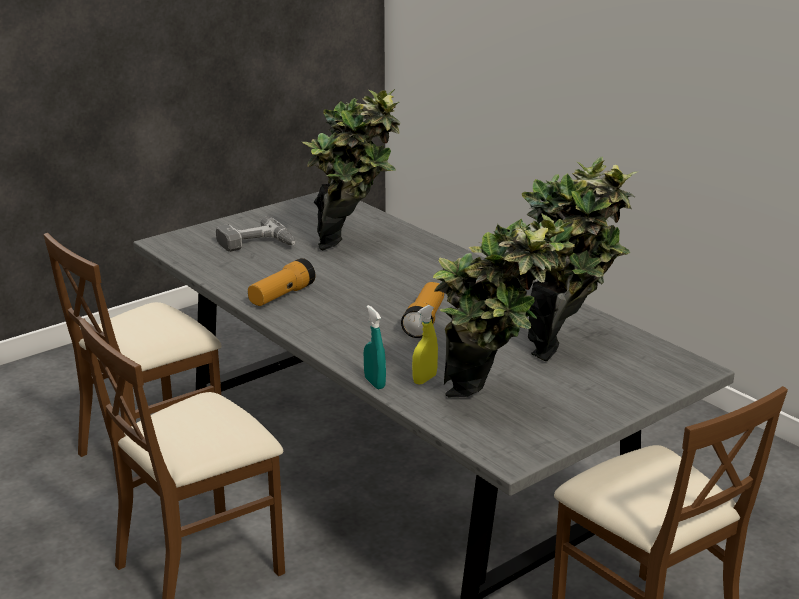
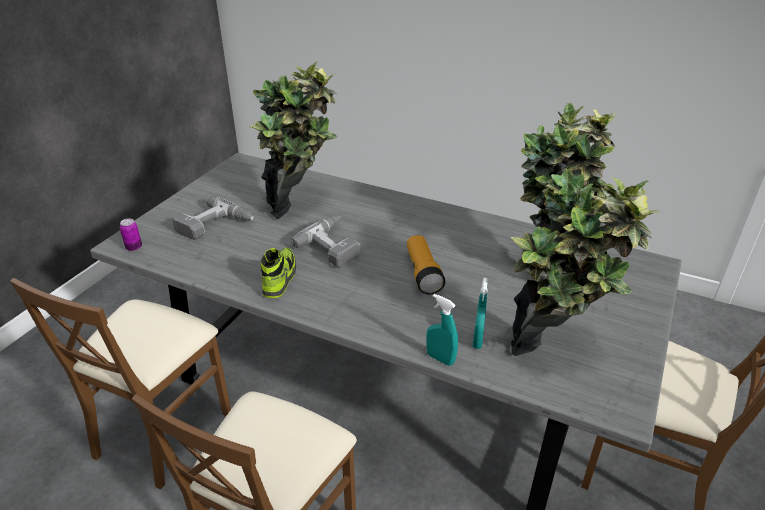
camera: 25 degrees left, 10 degrees up
(171, 247) = (134, 247): none -> can
(281, 296) = (279, 279): flashlight -> shoe
(358, 282) = (335, 245): none -> power drill
(424, 379) = (477, 340): yellow spray bottle -> turquoise spray bottle

